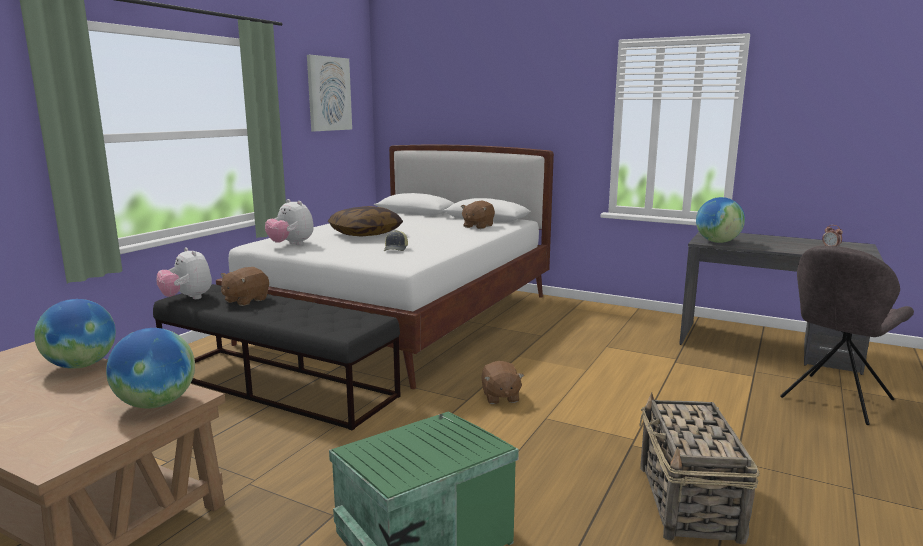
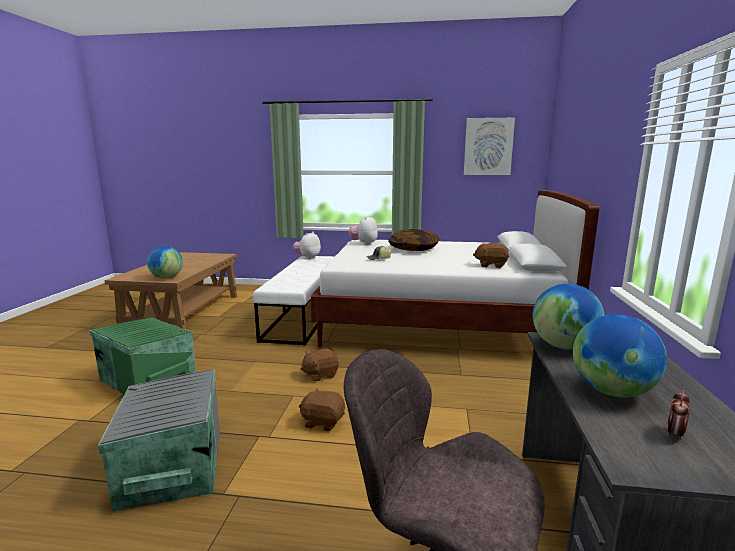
camera: 70 degrees right, 0 degrees up
(81, 365) = (208, 263): globe -> globe (611, 391)
(245, 300) = (311, 265): brown plush toy -> brown plush toy (323, 422)
(277, 385) = (303, 316): black bench -> white bench
(689, 503) = (170, 467): basket -> grey storage box

